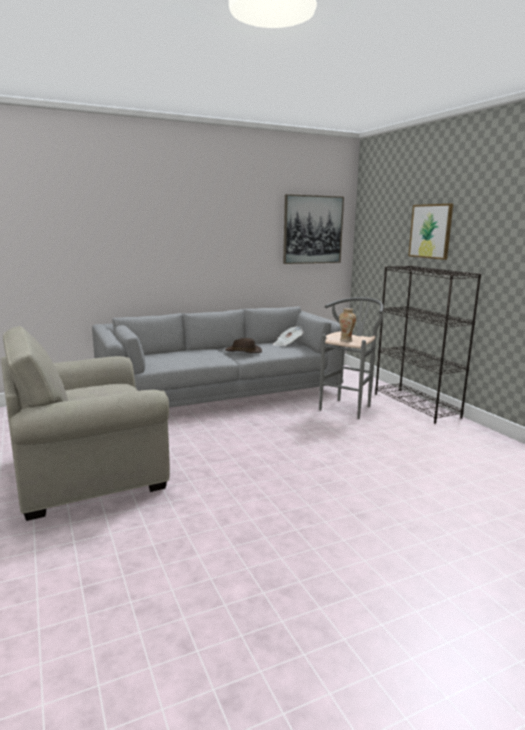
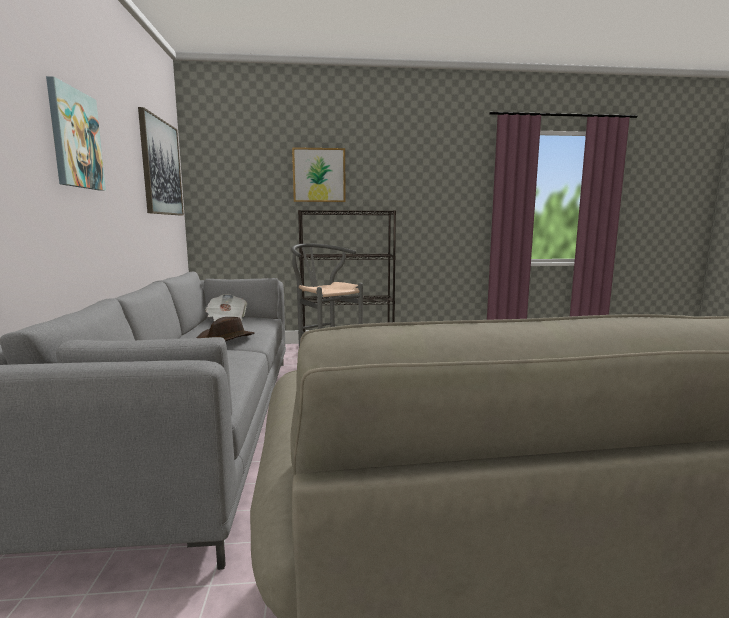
camera: 70 degrees left, 5 degrees down
(207, 230) = (75, 139): none -> picture
(346, 340) = (336, 289): vase -> none

